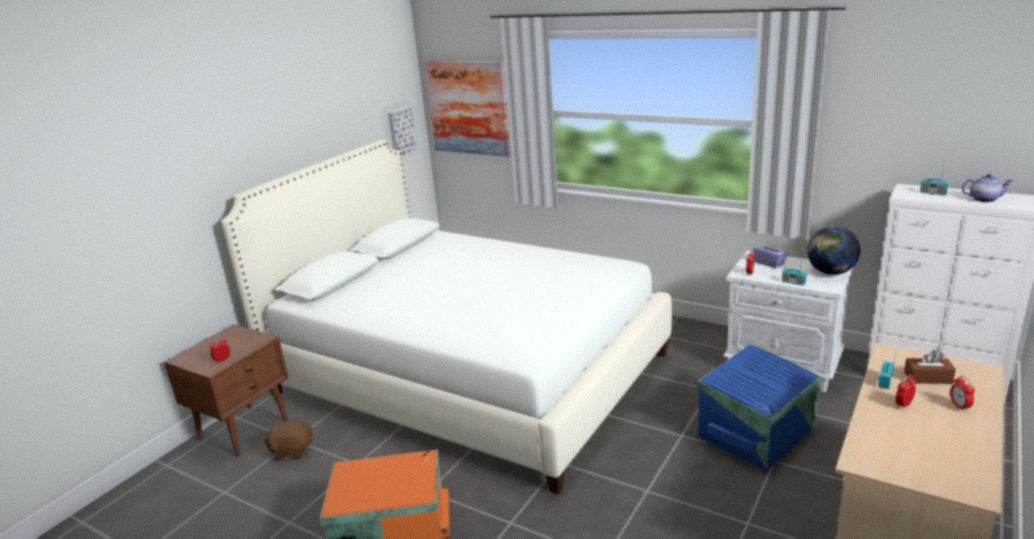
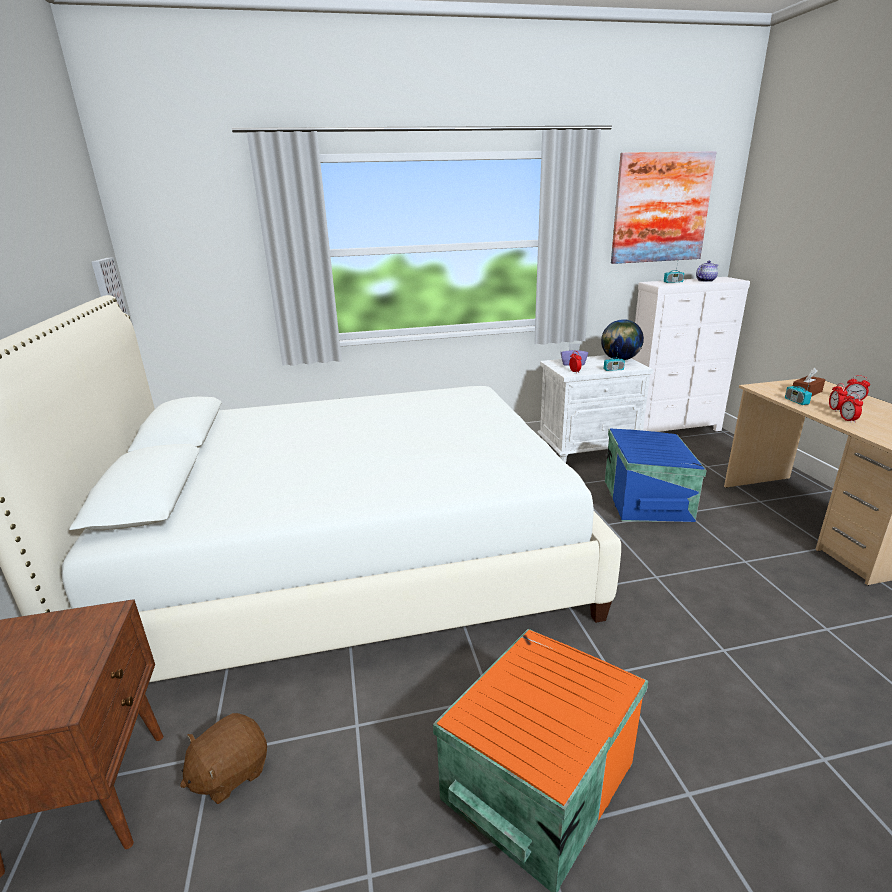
camera: 45 degrees left, 0 degrees up
(222, 360) = (63, 681): alarm clock -> alarm clock (847, 420)
(468, 107) = (196, 258): picture -> picture (661, 208)

